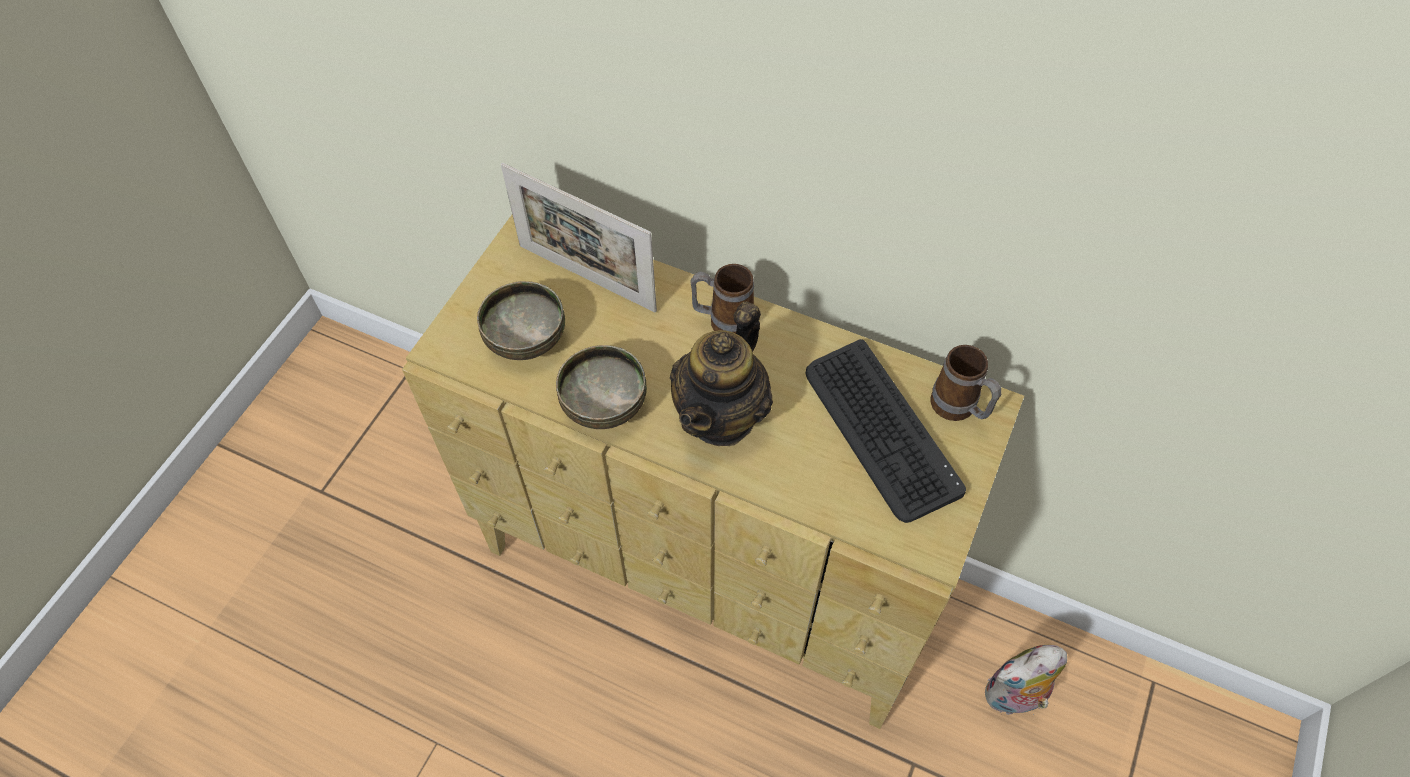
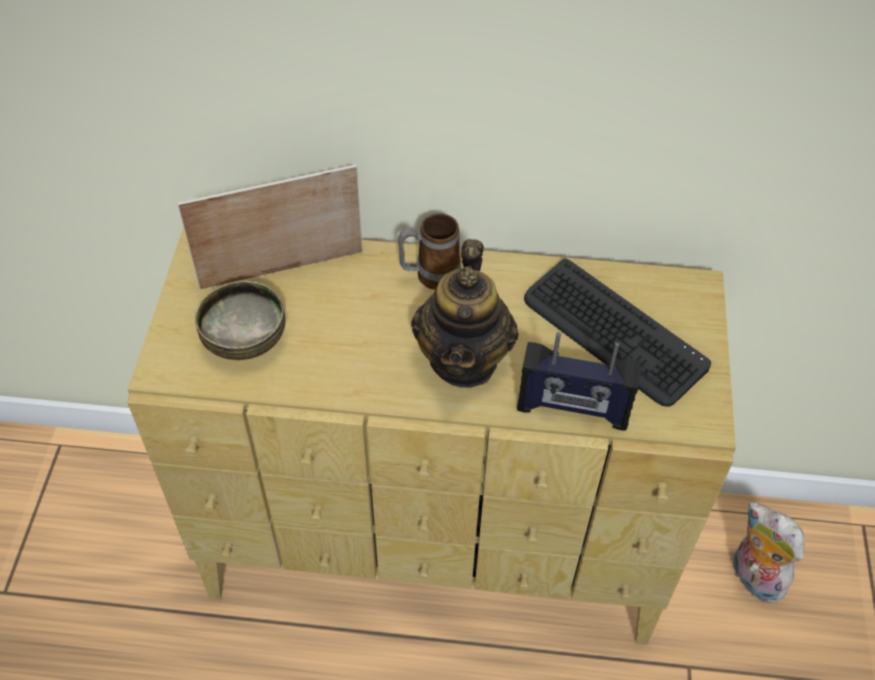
camera: 20 degrees left, 5 degrees down
(586, 278) = (282, 269): picture frame -> picture frame turned 150 degrees clockwise
(604, 405) = (348, 380): bowl -> none
(807, 497) = (573, 409): none -> radio
(959, 410) = (673, 297): mug -> none
(1013, 697) = (752, 577): plush toy -> plush toy turned 90 degrees clockwise

